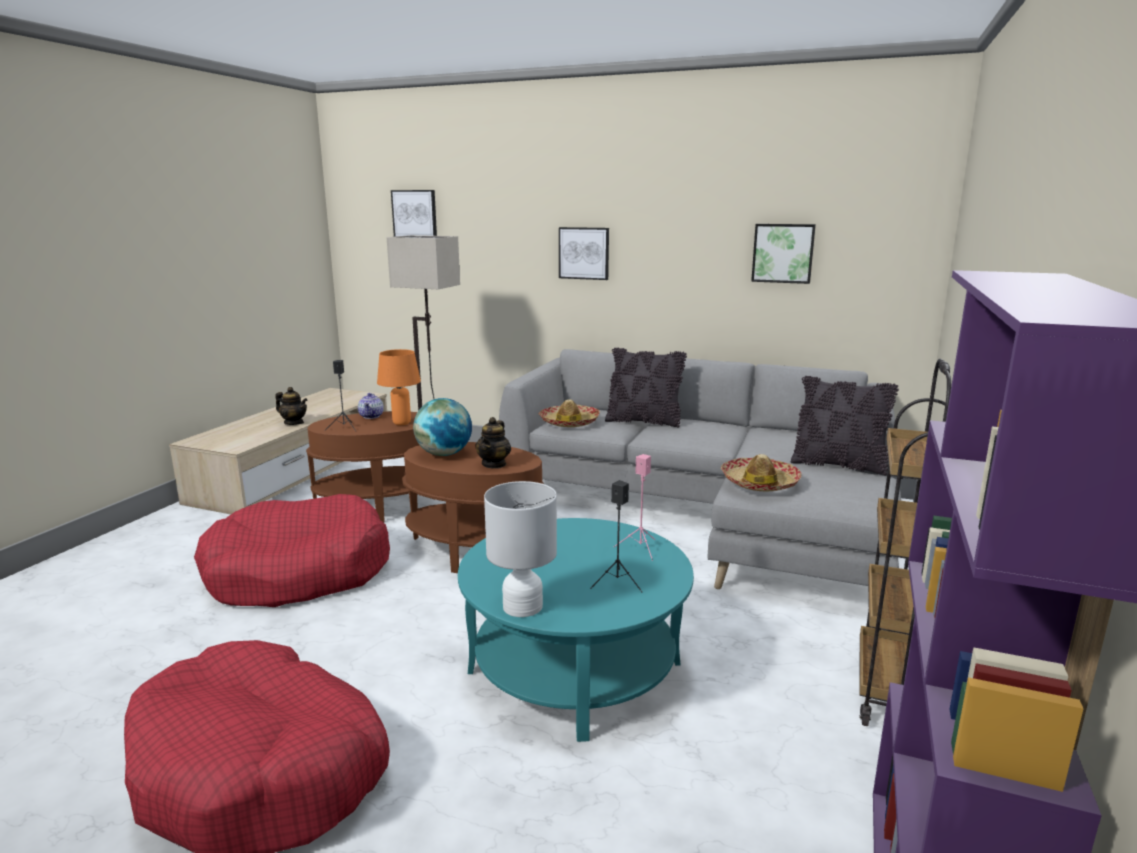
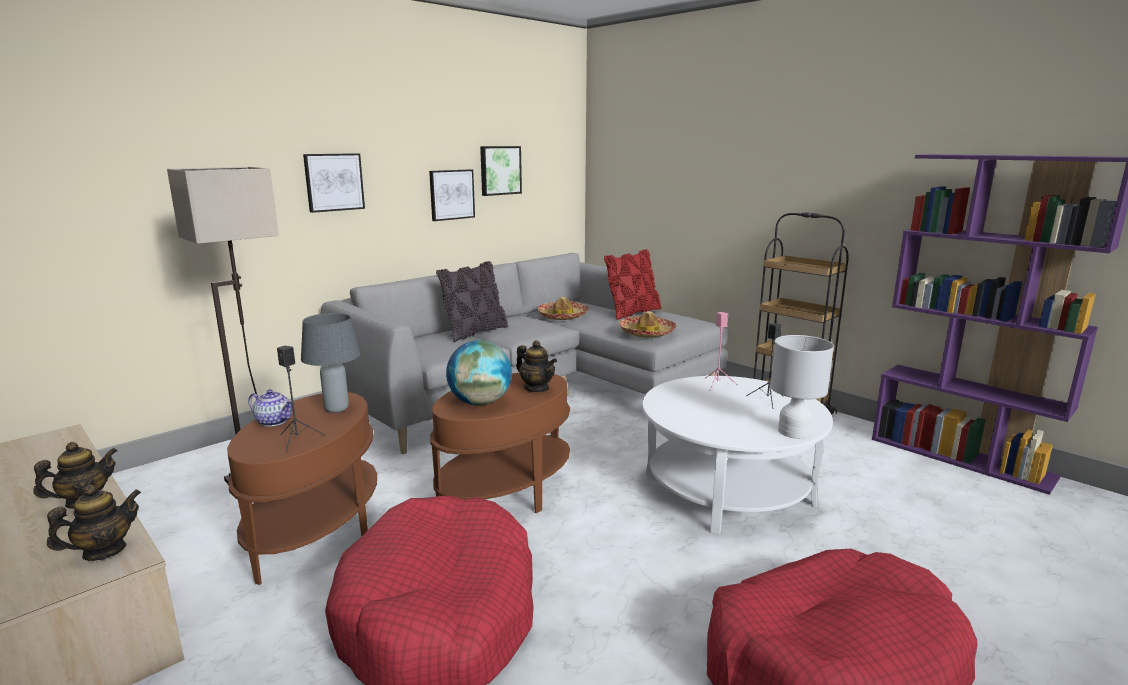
camera: 65 degrees left, 0 degrees up
(244, 441) = (104, 551): none -> teapot
(402, 423) = (337, 409): orange table lamp -> grey table lamp
(415, 214) = (62, 140): picture -> picture (451, 194)
(569, 422) = (436, 352): hat -> hat (563, 316)
(575, 666) = (727, 488): turquoise coffee table -> white coffee table
(838, 465) = (632, 313): black pillow -> red pillow

